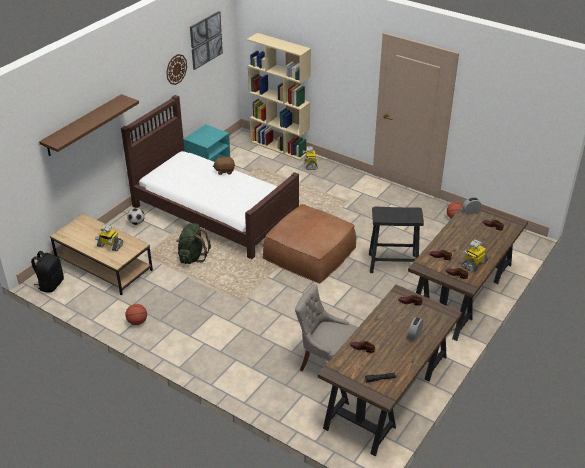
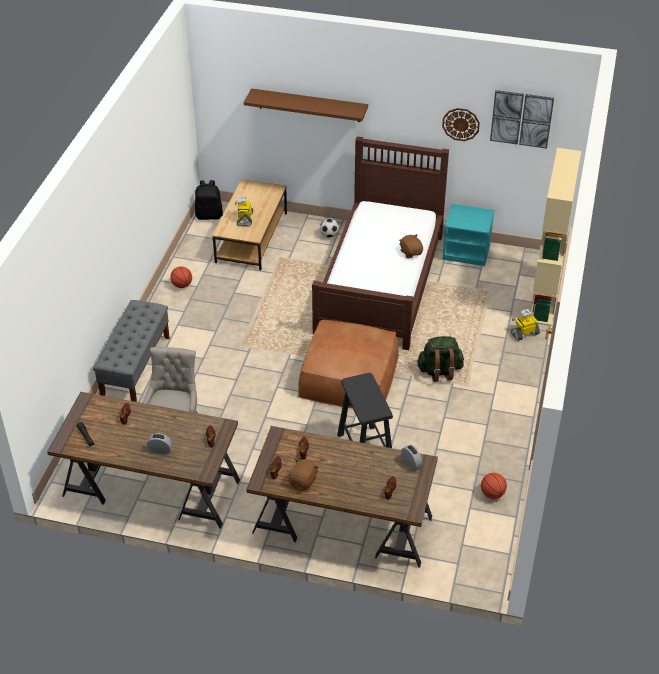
camera: 70 degrees right, 5 degrees up
(192, 256) = (295, 290): green backpack -> green backpack (439, 371)
(229, 374) = (136, 366): none -> grey bench
(473, 264) = (303, 481): toy robot -> brown plush toy

